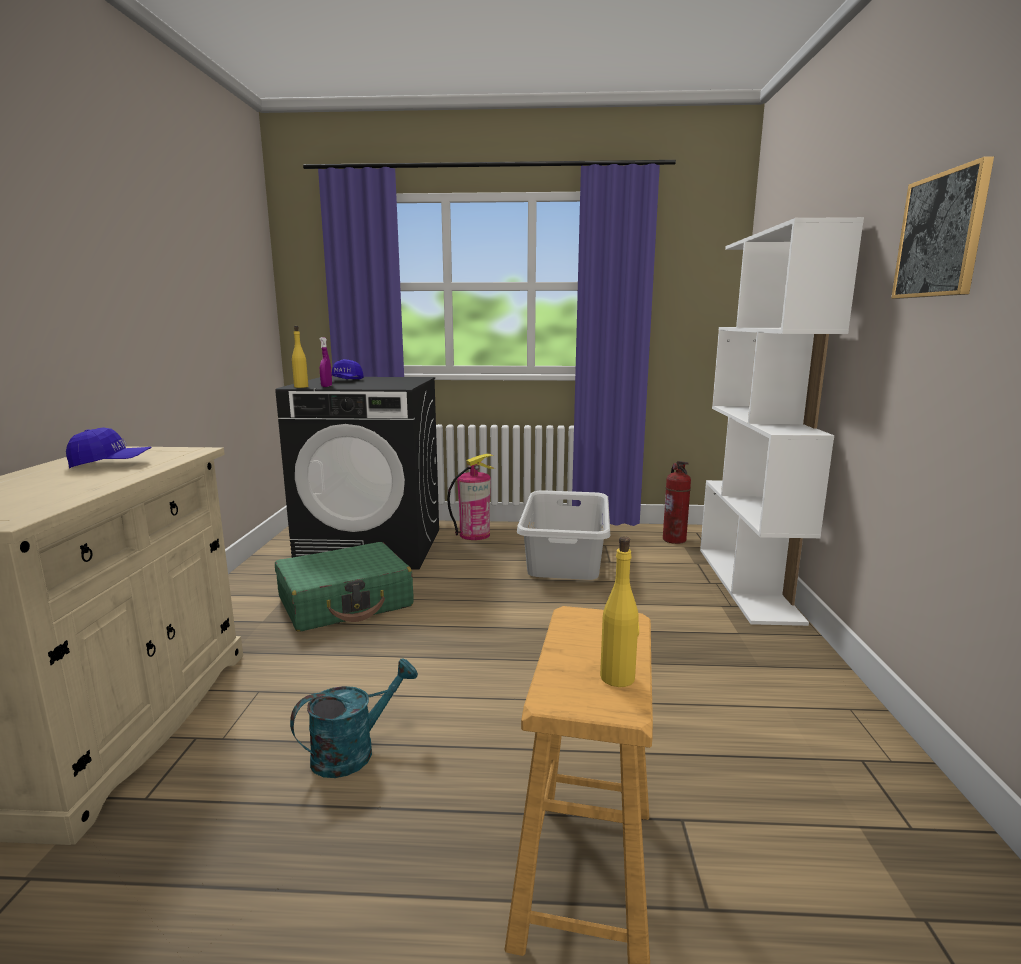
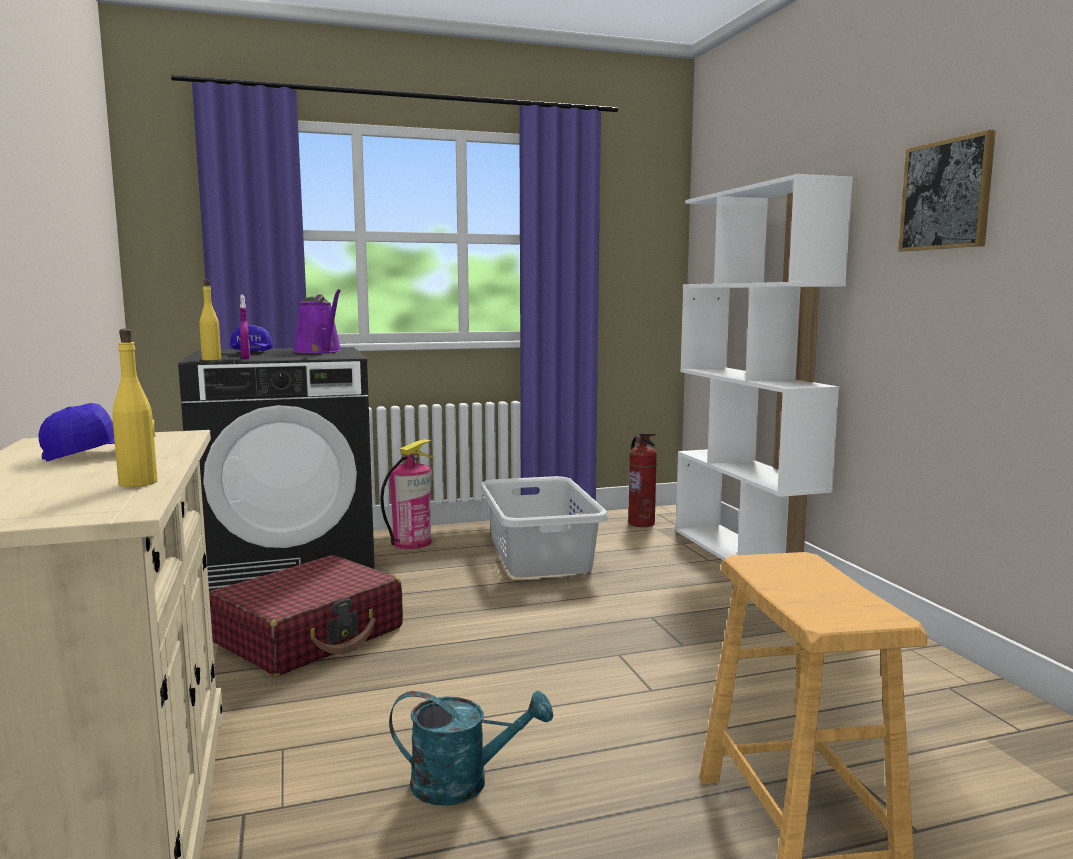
camera: 20 degrees left, 5 degrees down
(346, 602) = (310, 635): green suitcase -> red suitcase
(353, 751) = (464, 783): turquoise watering can -> turquoise watering can turned 60 degrees clockwise
(395, 381) = (320, 351): none -> purple watering can
(618, 677) = (853, 598): yellow bottle -> yellow bottle (139, 483)

